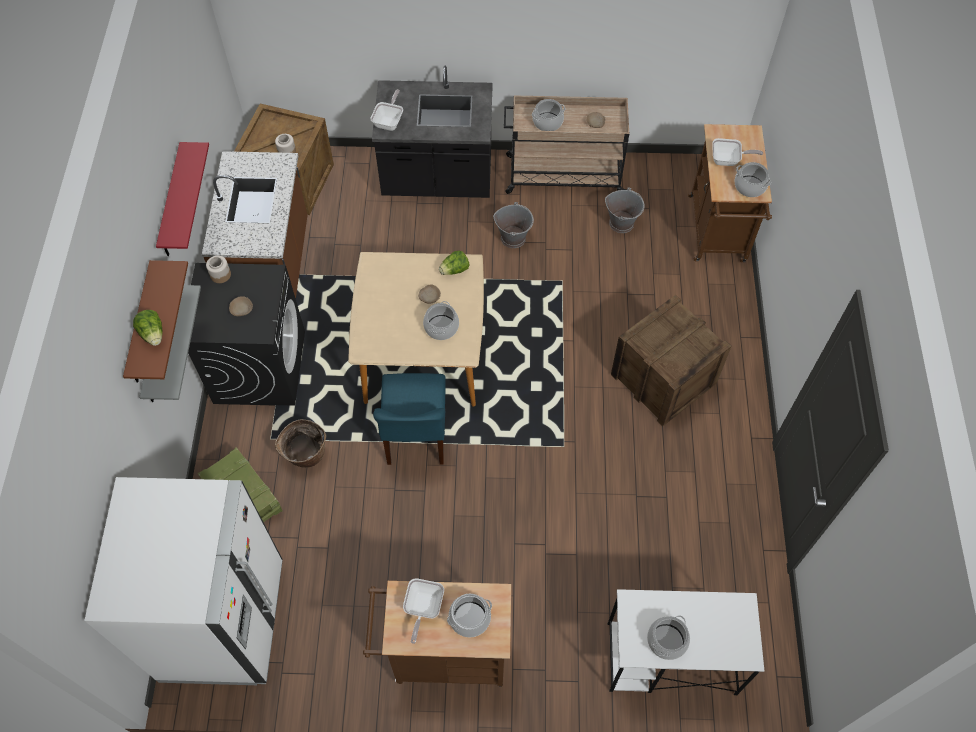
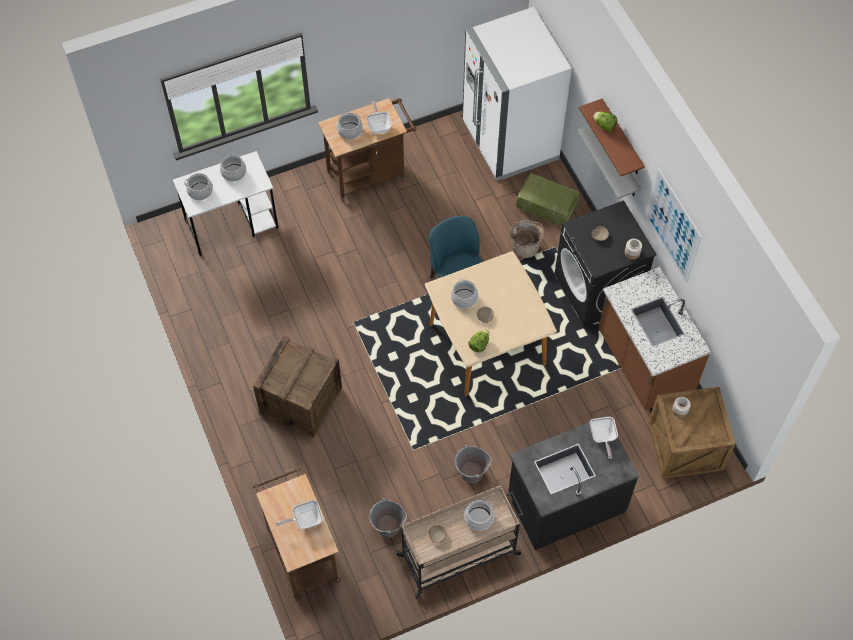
camera: 155 degrees right, 0 degrees up
(172, 203) = (673, 226): red shelf -> picture
(749, 186) = (278, 500): cooking pot -> cooking pot (200, 191)

